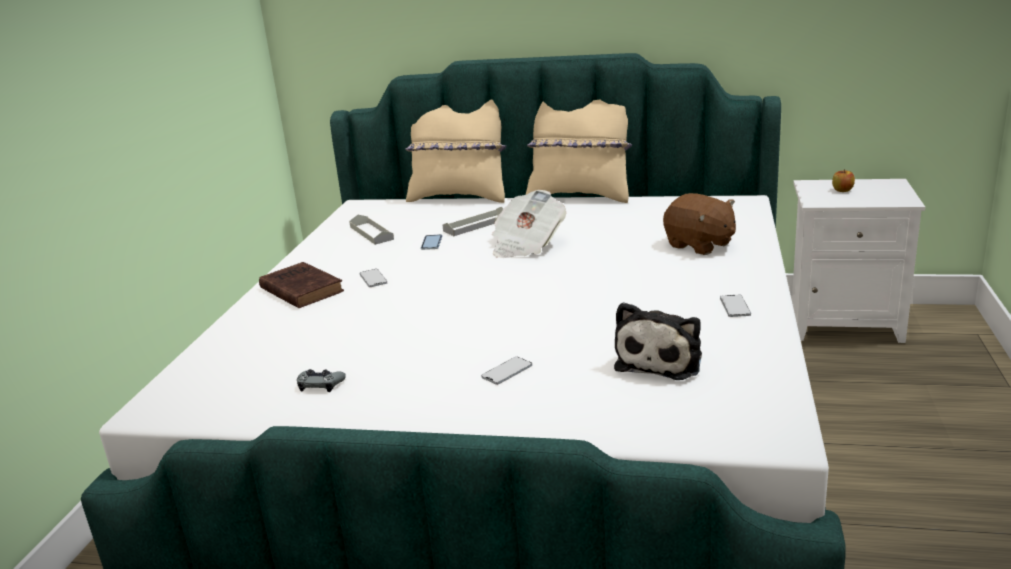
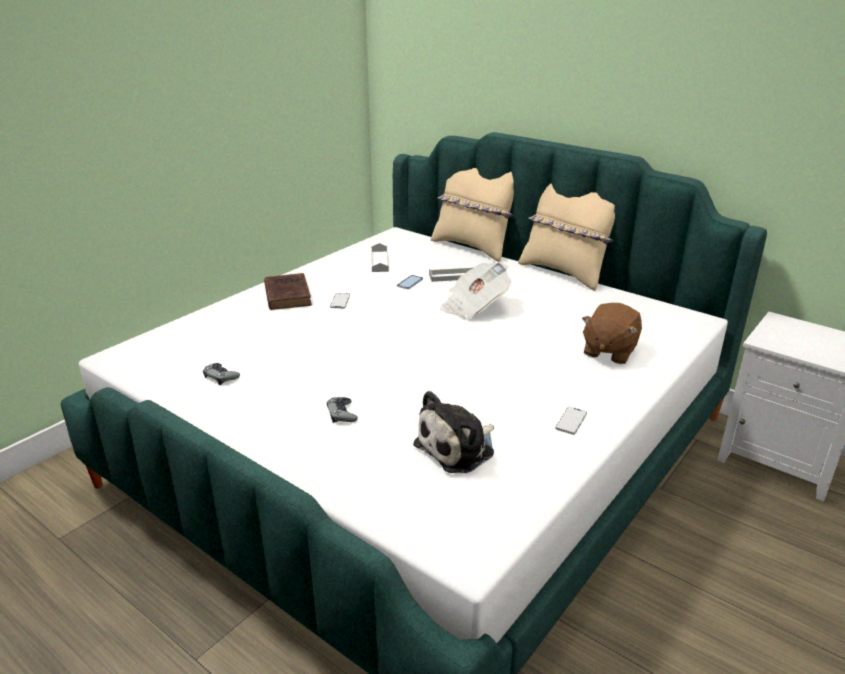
camera: 25 degrees right, 5 degrees up
(507, 371) = (341, 413): phone -> grey game controller
(699, 245) = (609, 351): brown plush toy -> brown plush toy turned 45 degrees clockwise
(842, 190) = (804, 336): apple -> none

